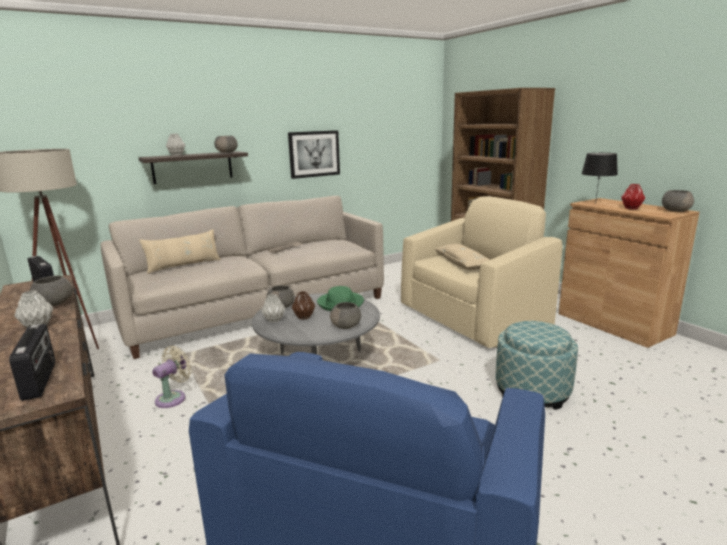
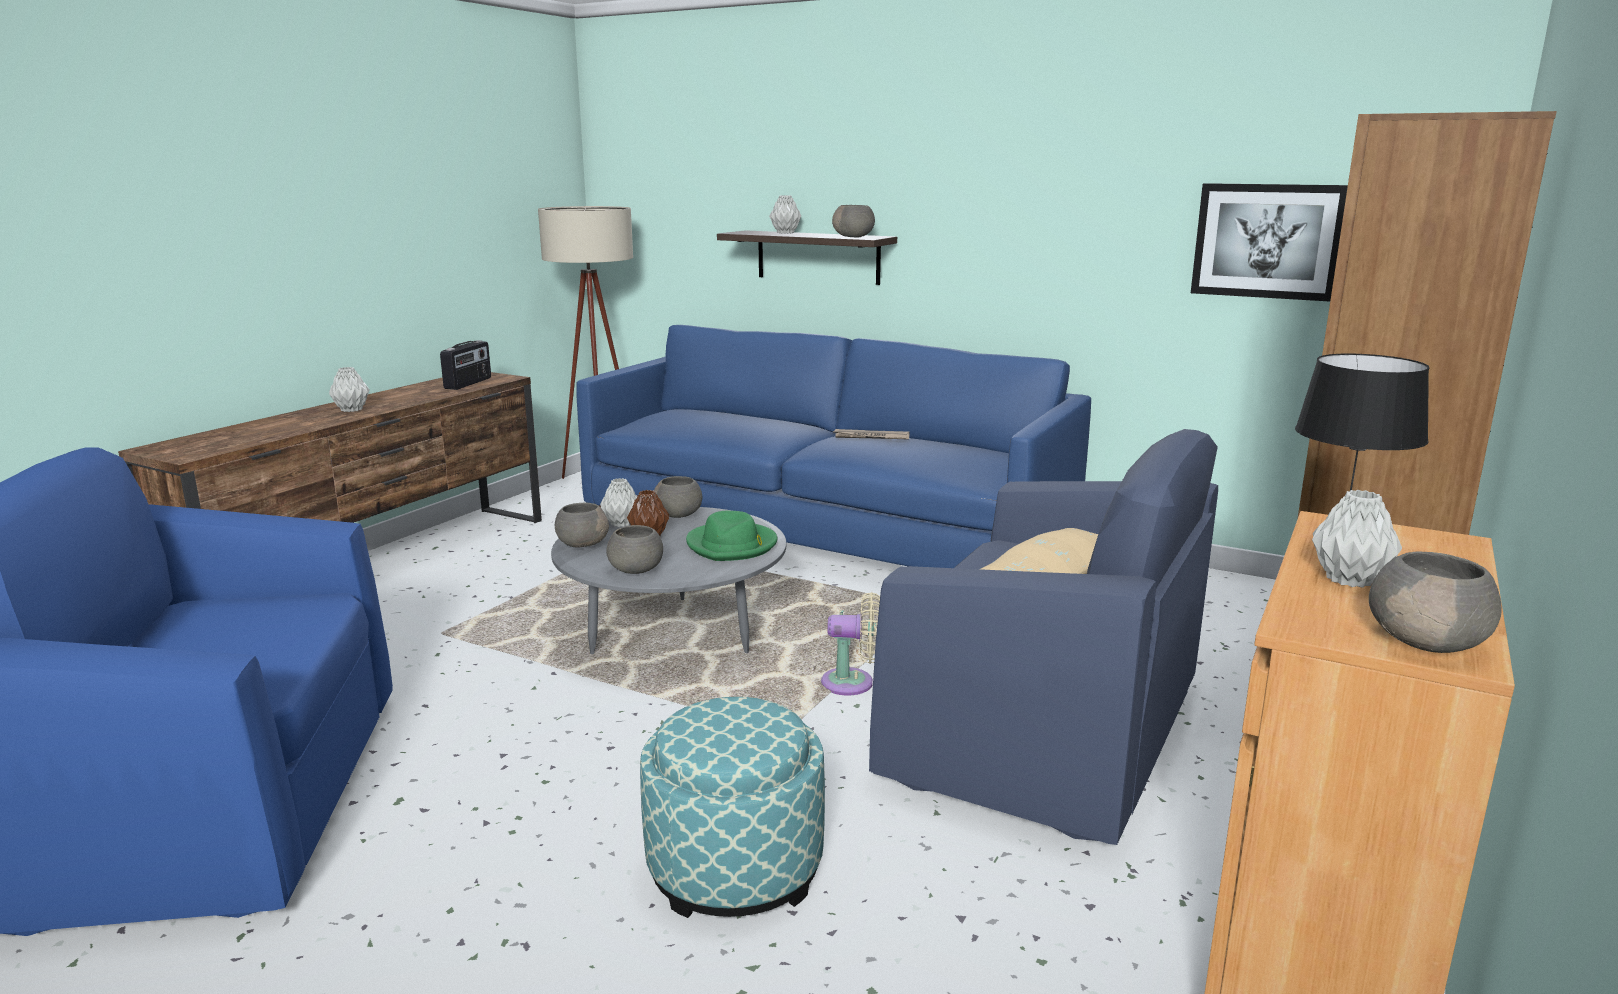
camera: 60 degrees right, 0 degrees up
(40, 380) = (215, 444): radio -> none
(54, 304) = (421, 397): grey bowl -> grey bowl (582, 544)
(173, 398) = (512, 577): beige fan -> beige fan (853, 683)
(184, 265) = (717, 416): beige pillow -> none
(256, 309) = (825, 536): beige sofa -> blue sofa
(314, 154) = (1055, 259): picture -> picture (1267, 241)
(472, 318) = (1044, 732): beige armchair -> blue armchair
(631, 208) = (1348, 579): red vase -> grey vase

